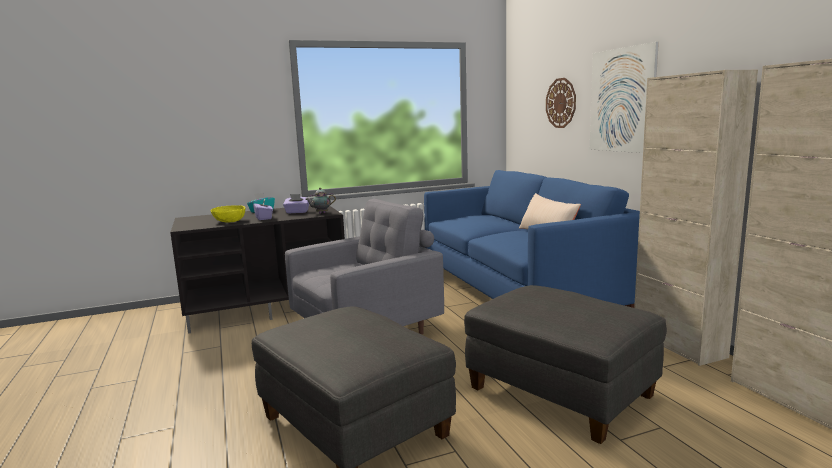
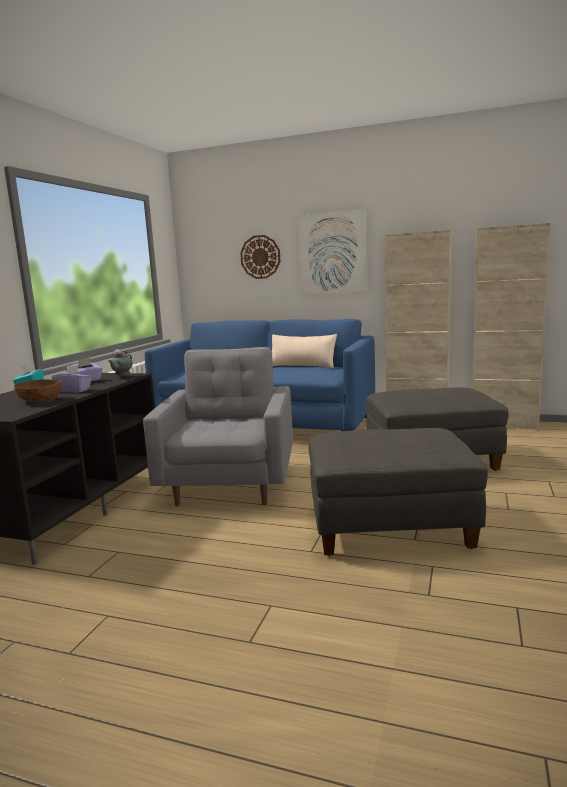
camera: 50 degrees left, 0 degrees up
(229, 221) = (40, 400): yellow bowl -> brown bowl

